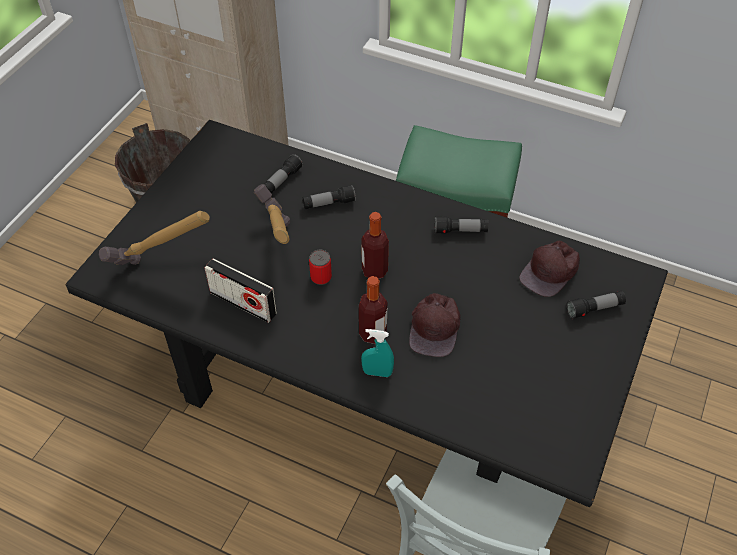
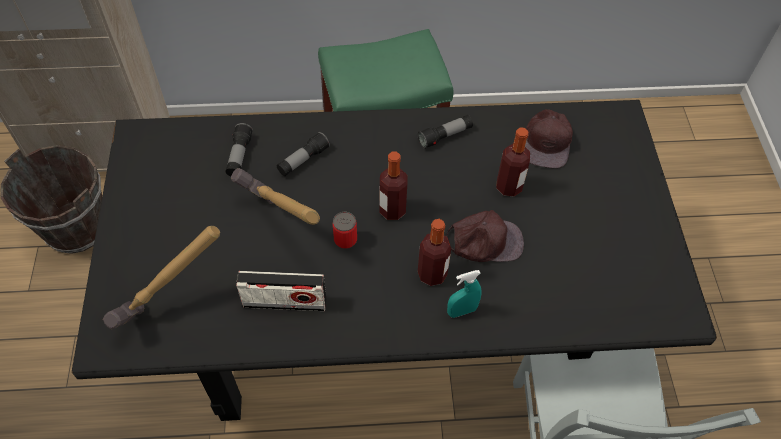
camera: 30 degrees left, 5 degrees up
(435, 327) = (484, 241): brown cap -> brown cap turned 75 degrees counterclockwise
(488, 293) = (509, 187): none -> bottle
(594, 309) = (606, 161): flashlight -> none

